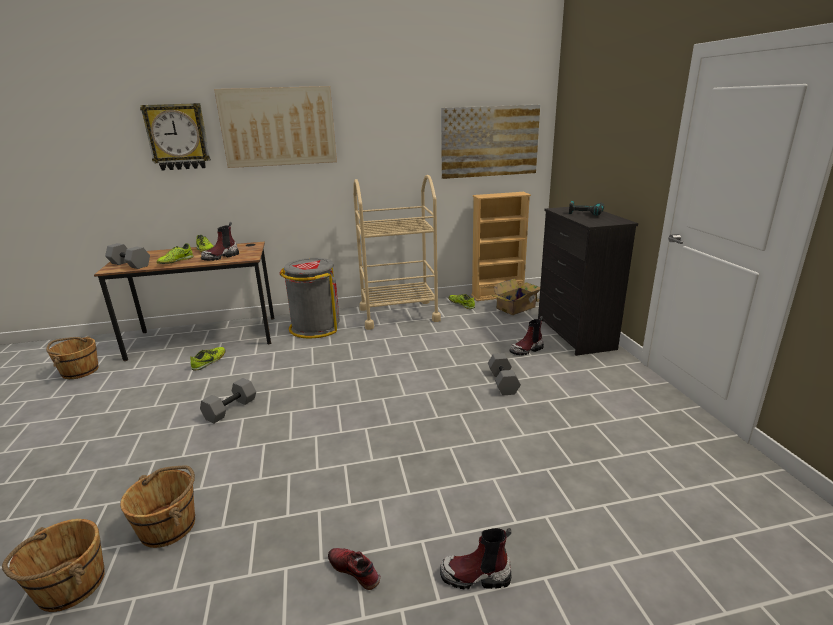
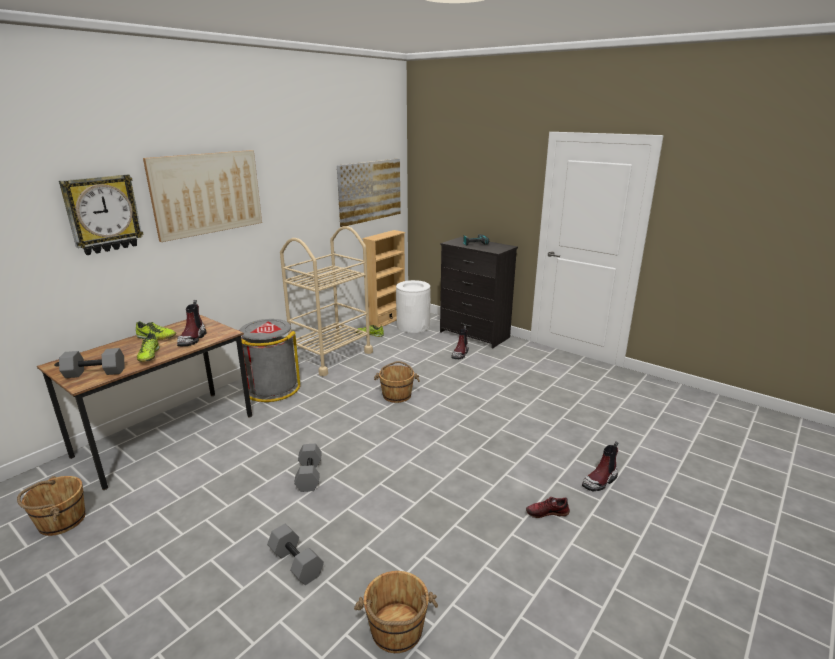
camera: 40 degrees left, 0 degrees up
(169, 526) = (402, 561): brown bucket -> brown bucket (397, 395)
(209, 362) = (215, 452): shoe -> none
(502, 382) = (474, 380): grey dumbbell -> grey dumbbell (295, 563)
(517, 307) = (413, 326): cardboard box -> white trash can

